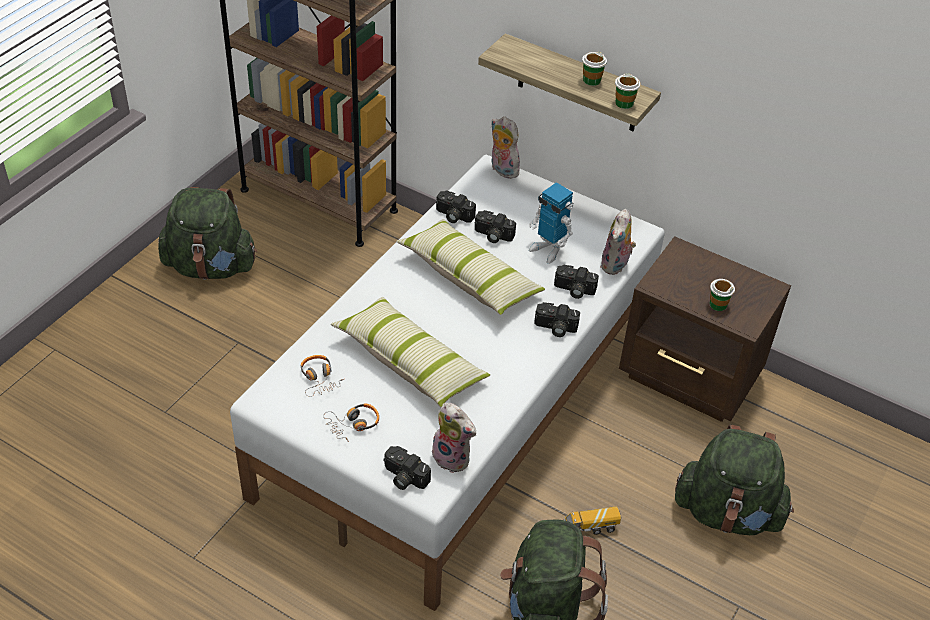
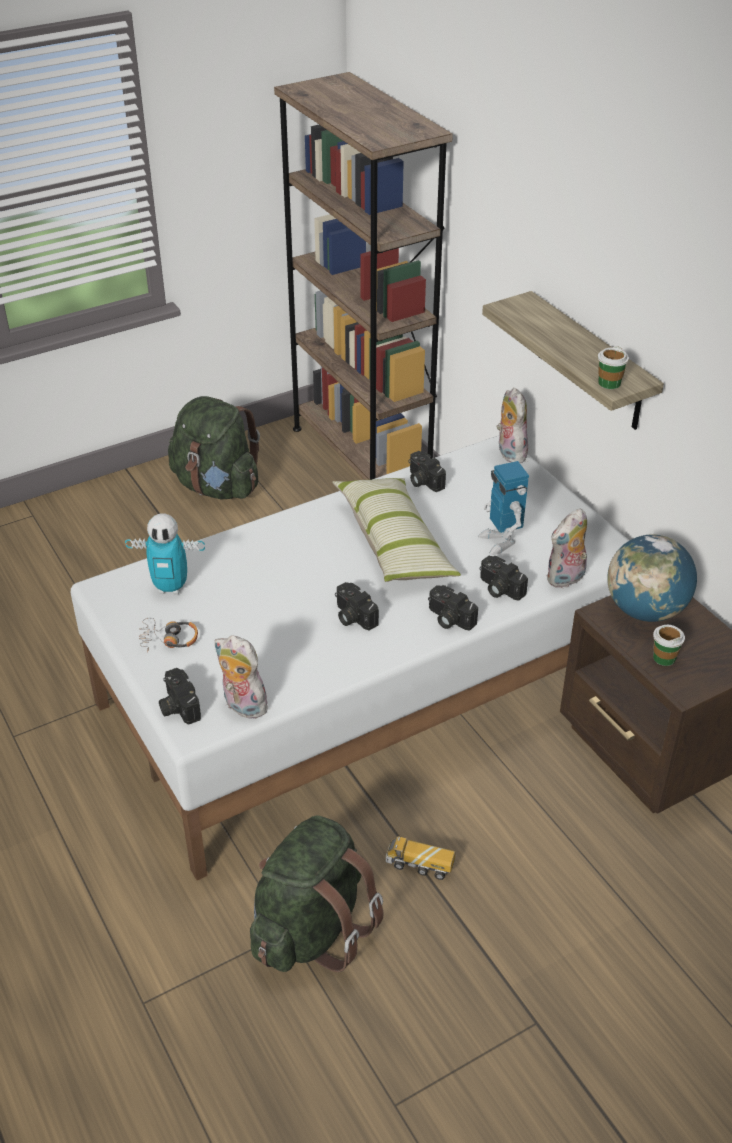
camera: 30 degrees right, 5 degrees down
(319, 379) = (171, 587): headphones -> toy robot
(410, 362) = (270, 601): pillow -> none
(453, 457) = (242, 706): plush toy -> plush toy turned 150 degrees clockwise
(492, 235) = (450, 510): camera -> camera (352, 617)
(591, 80) = (590, 353): cup -> none
(682, 271) = (645, 610): none -> globe
(727, 513) = (592, 914): green backpack -> none

